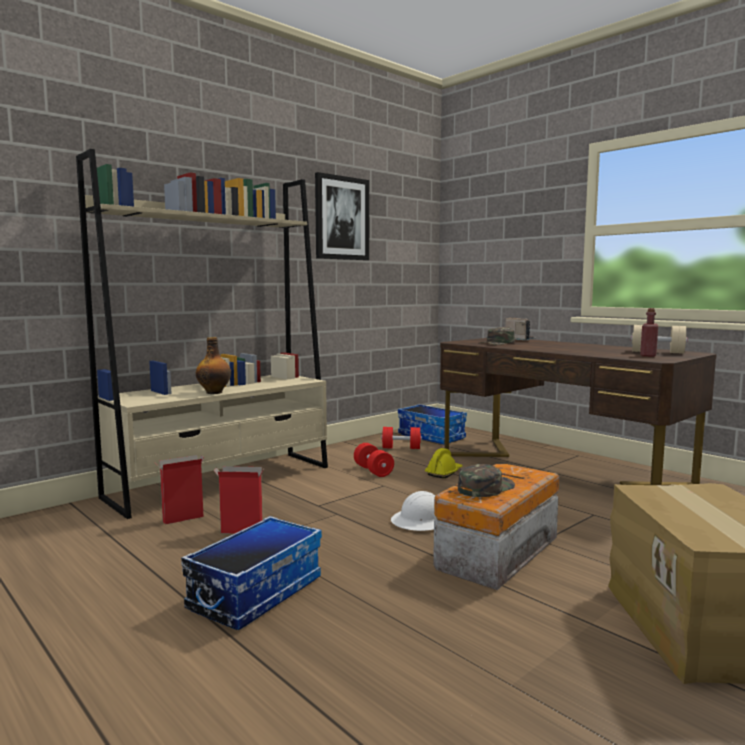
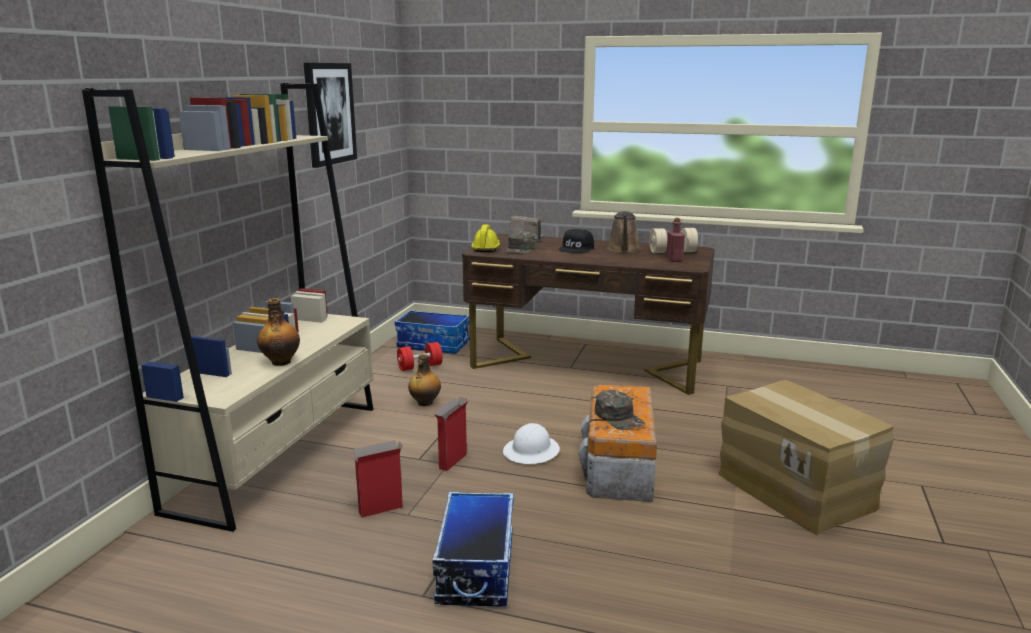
camera: 30 degrees left, 10 degrees up
(182, 519) = (298, 513): cardboard box -> cardboard box (452, 462)
(373, 471) = (424, 403): red dumbbell -> bottle
(444, 473) = (493, 390): yellow hard hat -> yellow hard hat (486, 248)
(485, 488) = (619, 417): green cap -> green cap turned 135 degrees clockwise
(555, 345) = (577, 248): none -> black cap
(604, 348) = (624, 249): none -> brown watering can

